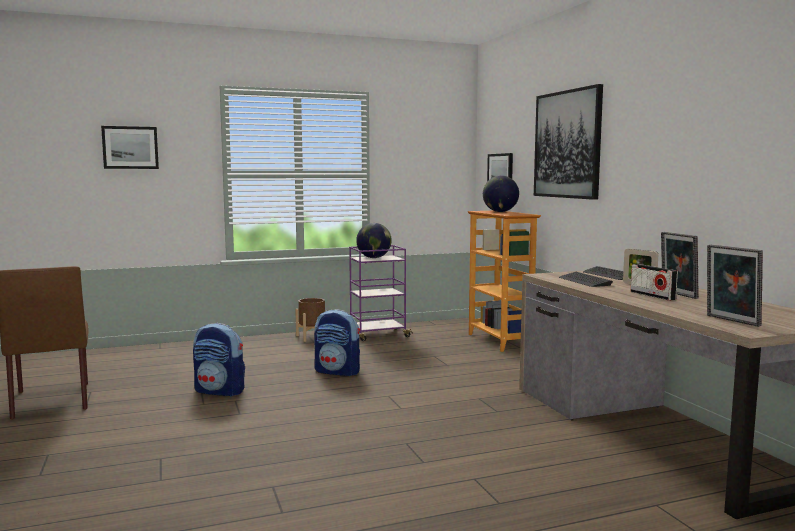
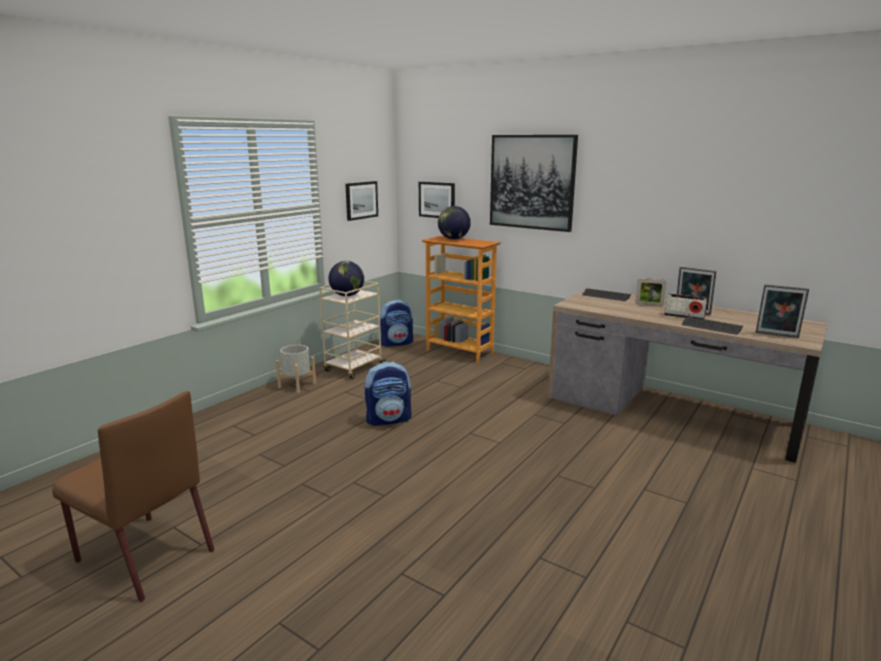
camera: 35 degrees left, 10 degrees up
(130, 147) = (71, 203): picture -> picture (361, 200)
(220, 391) = (320, 476): backpack -> backpack (396, 343)
(312, 337) = (297, 385): brown planter -> grey planter
(378, 335) = (354, 368): purple cart -> beige cart
(584, 281) = (611, 307): keyboard -> keyboard (711, 327)

